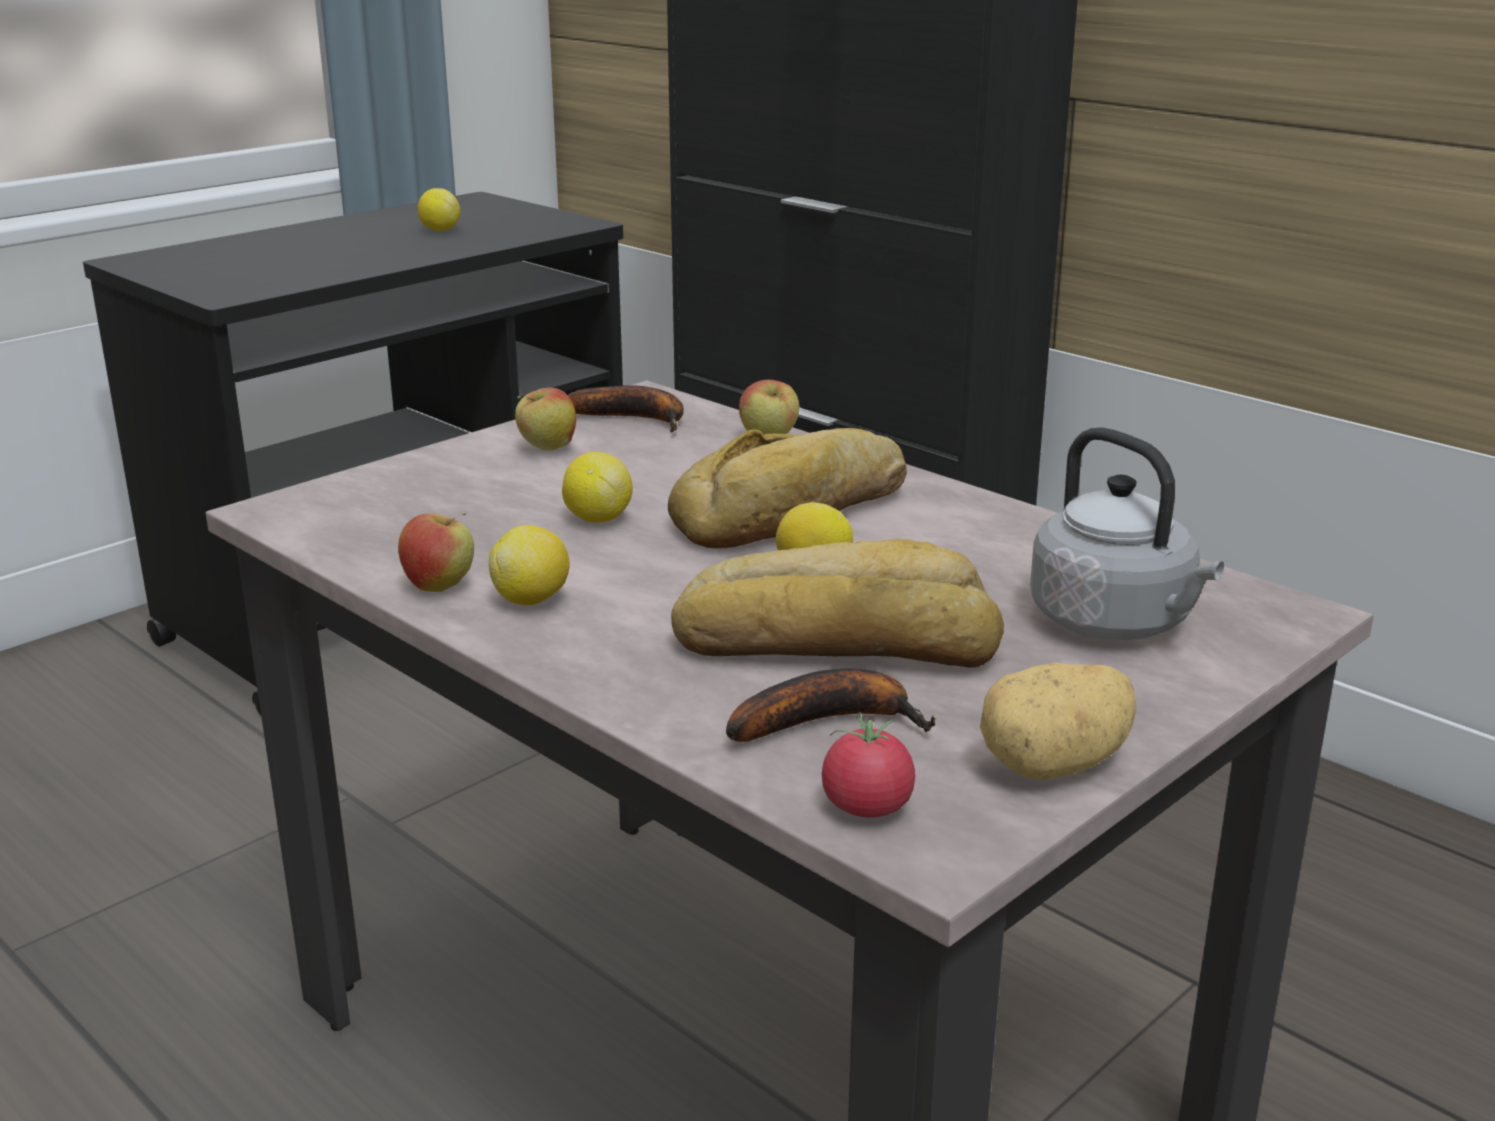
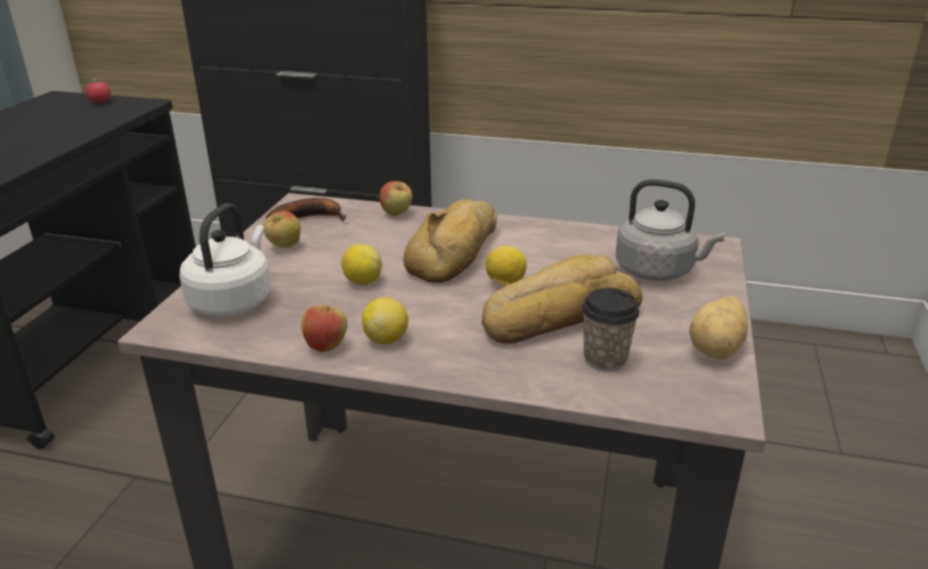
camera: 30 degrees left, 5 degrees up
(394, 500) = (233, 301): none -> white kettle
(440, 230) = (58, 120): lemon -> none
(829, 721) = (605, 359): banana -> cup
(867, 807) = (672, 398): tomato -> tomato (100, 102)

